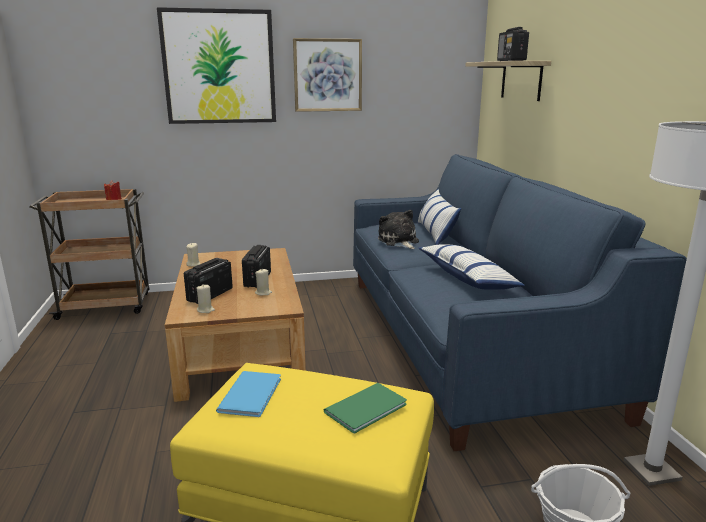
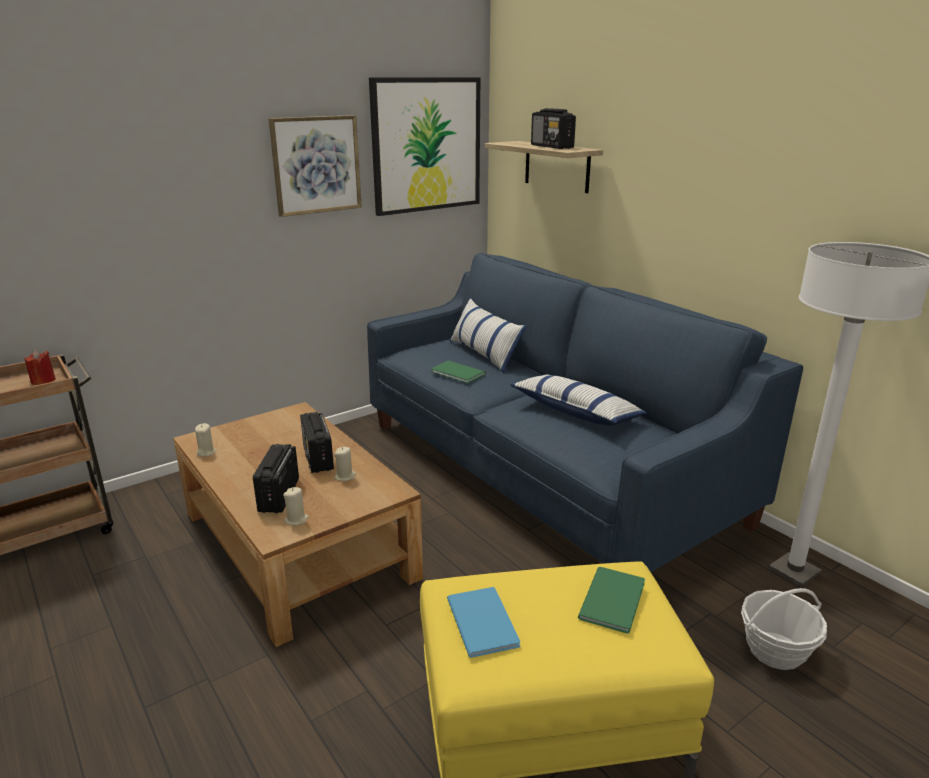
camera: 25 degrees left, 5 degrees up
(219, 67) = (170, 164): picture -> picture (426, 145)
(399, 241) = (458, 373): plush toy -> green book

